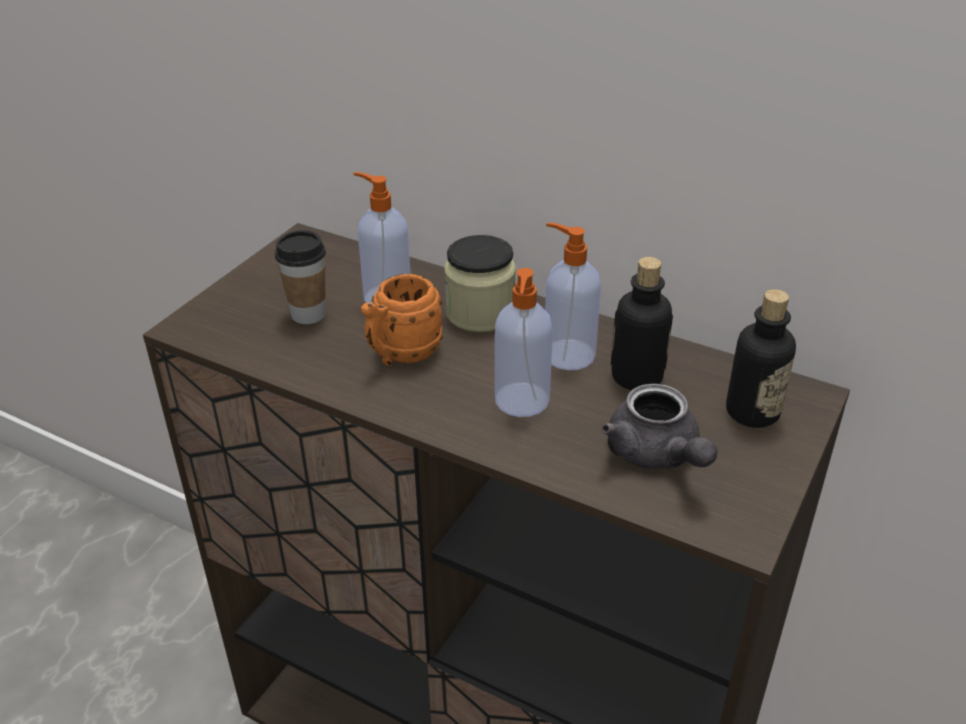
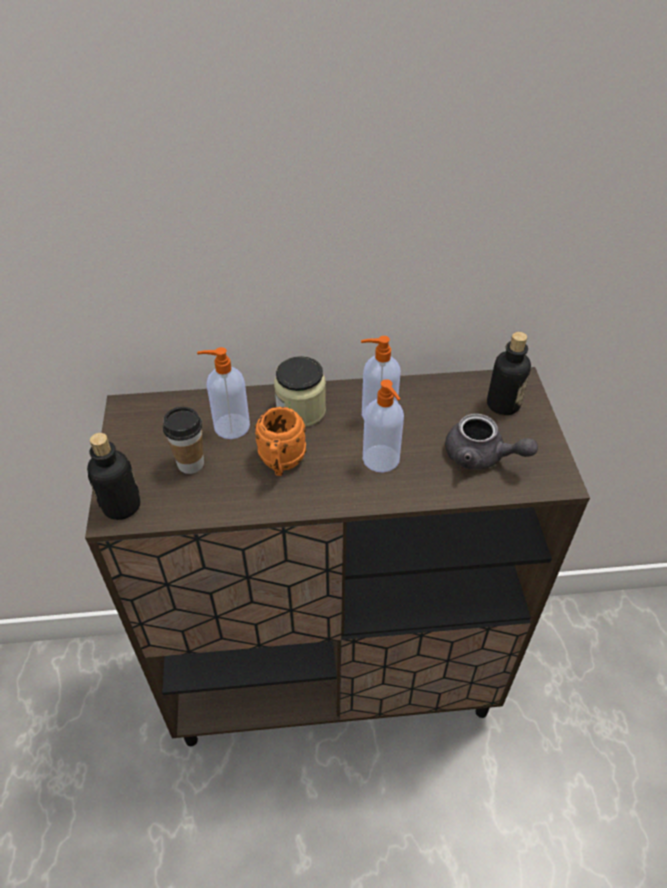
camera: 35 degrees left, 10 degrees up
(637, 376) = (427, 411): bottle -> bottle (121, 506)

